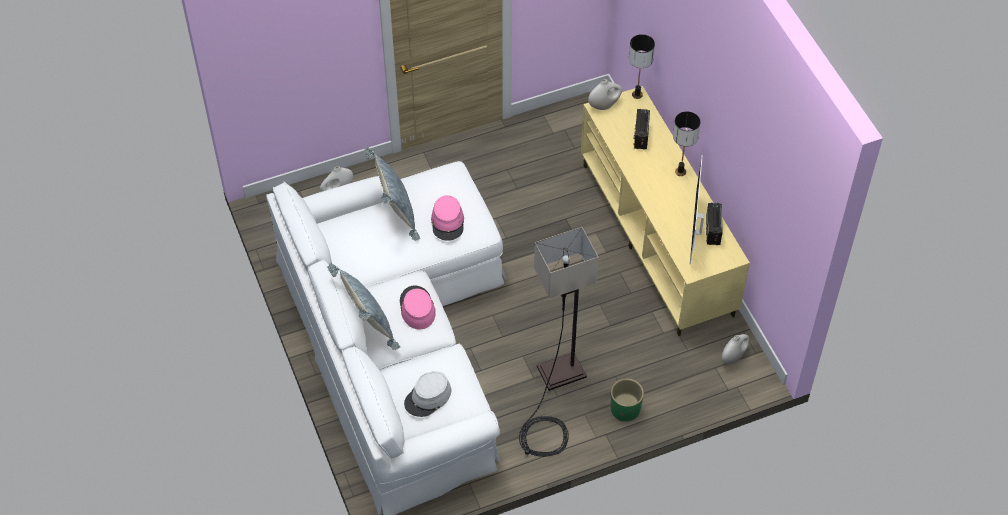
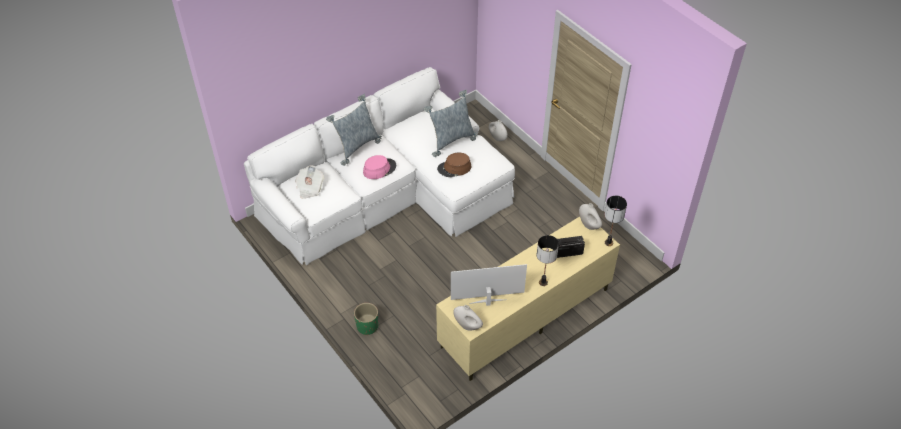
camera: 75 degrees right, 5 degrees down
(428, 397) = (309, 188): grey hat -> newspaper
(448, 222) = (454, 168): pink hat -> brown hat
(550, 407) = (358, 283): floor lamp -> none
(712, 231) = (492, 312): radio -> none
(733, 357) = (432, 386): white vase -> white vase (467, 326)

